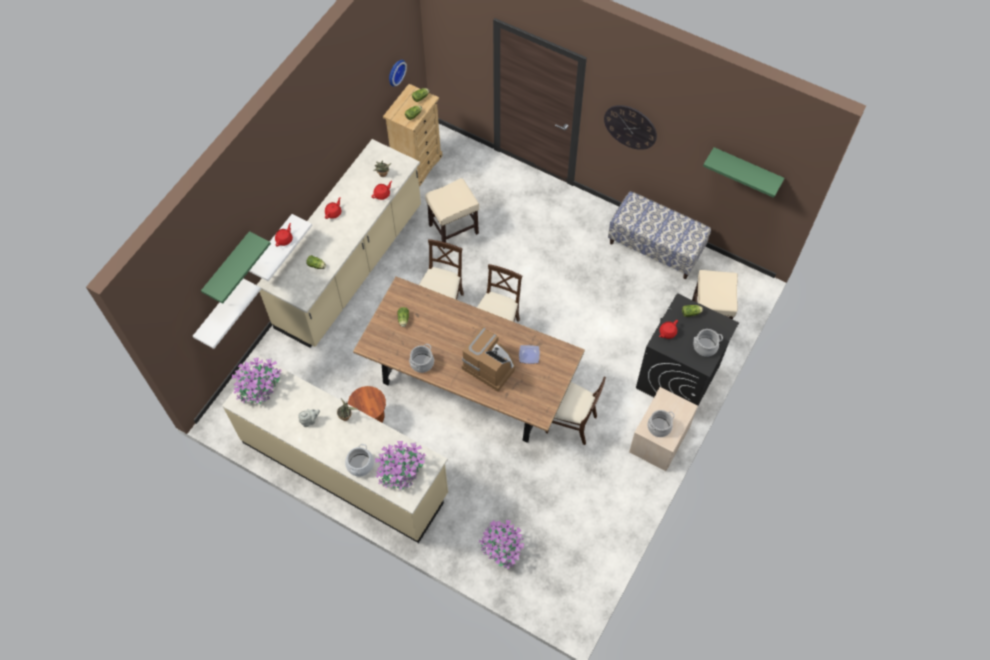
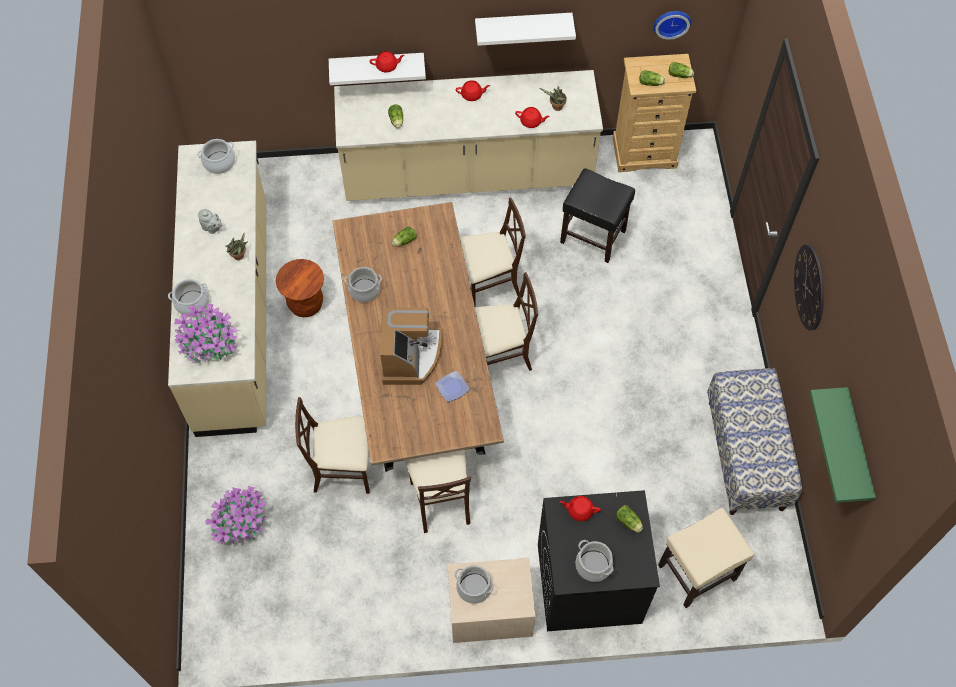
camera: 55 degrees right, 0 degrees up
(219, 311) = (268, 70): white shelf -> white shelf (523, 26)
(228, 266) = (298, 31): green shelf -> none
(259, 388) = (219, 163): potted plant -> cooking pot
(454, 229) = (594, 236): beige stool -> black stool
(508, 466) = (343, 469): none -> beige chair

